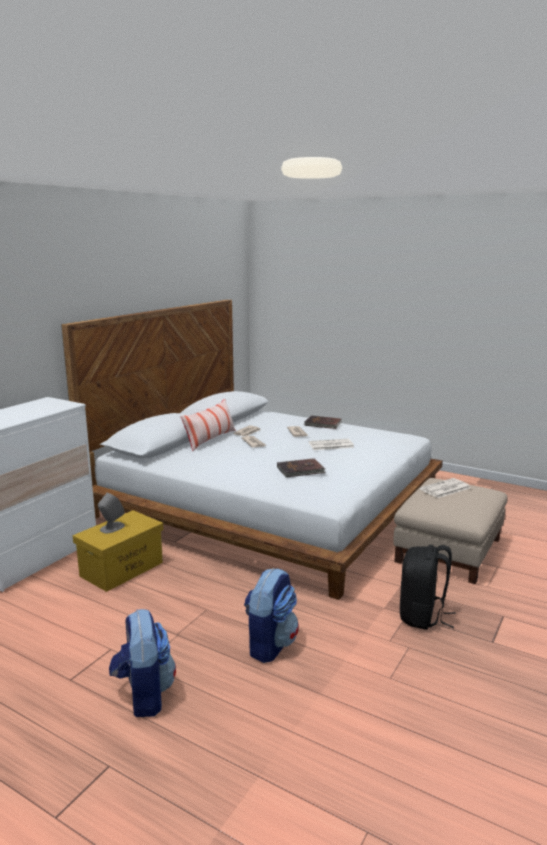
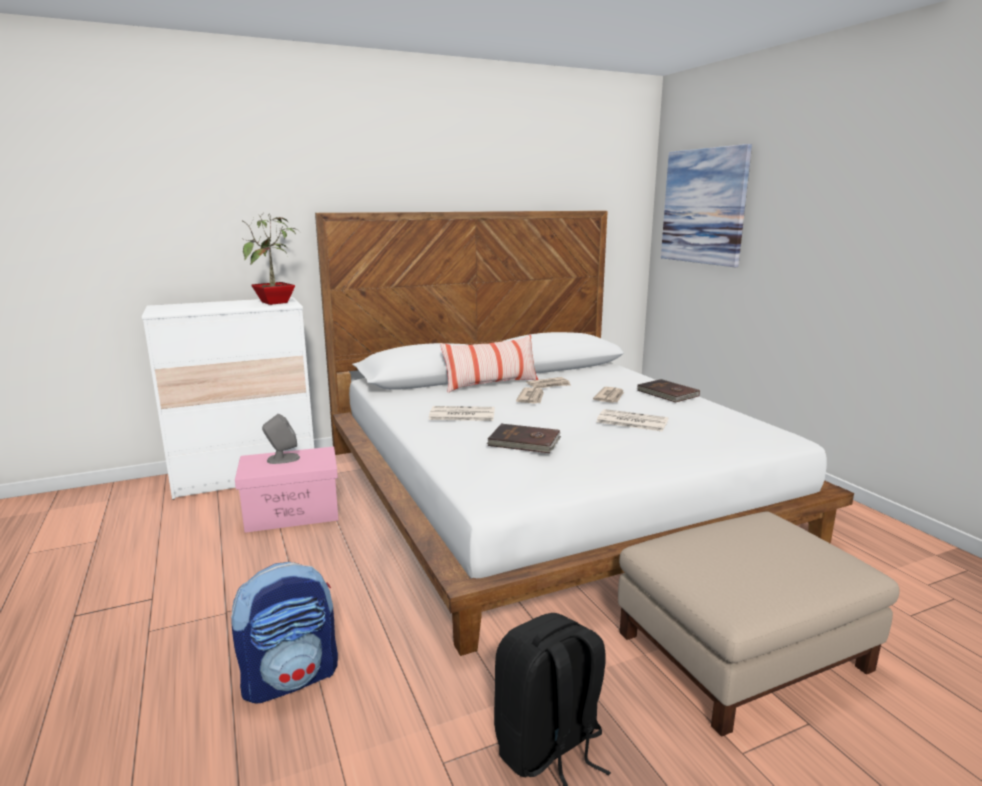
camera: 35 degrees right, 0 degrees up
(54, 404) = (275, 303): none -> potted plant
(122, 568) = (293, 513): yellow storage box -> pink storage box
(144, 695) = (91, 671): backpack -> none
(295, 295) = (703, 206): none -> picture
(445, 489) = (754, 535): newspaper -> newspaper (461, 415)

